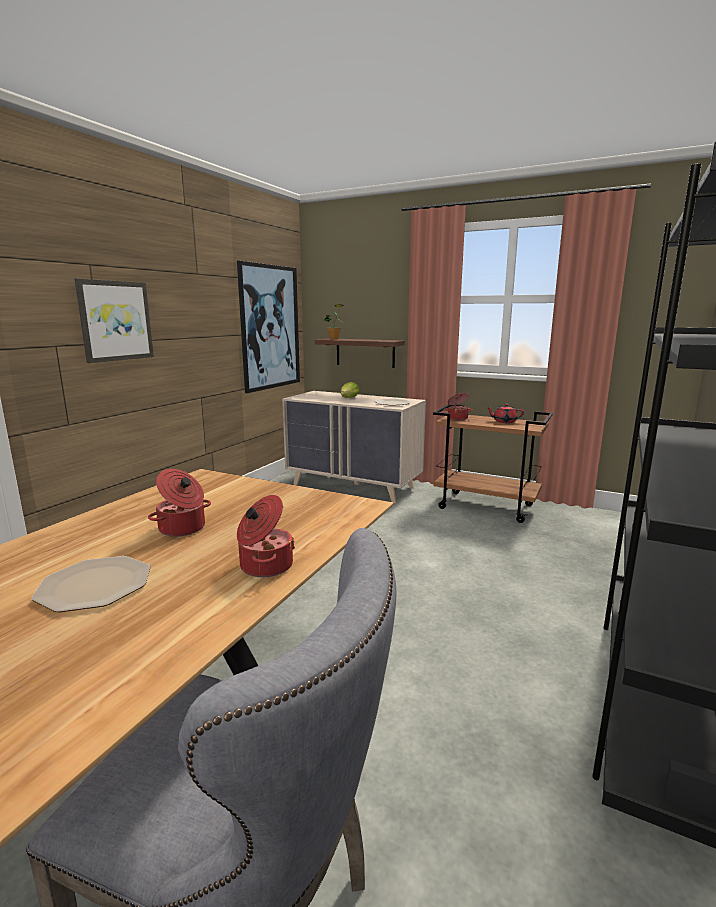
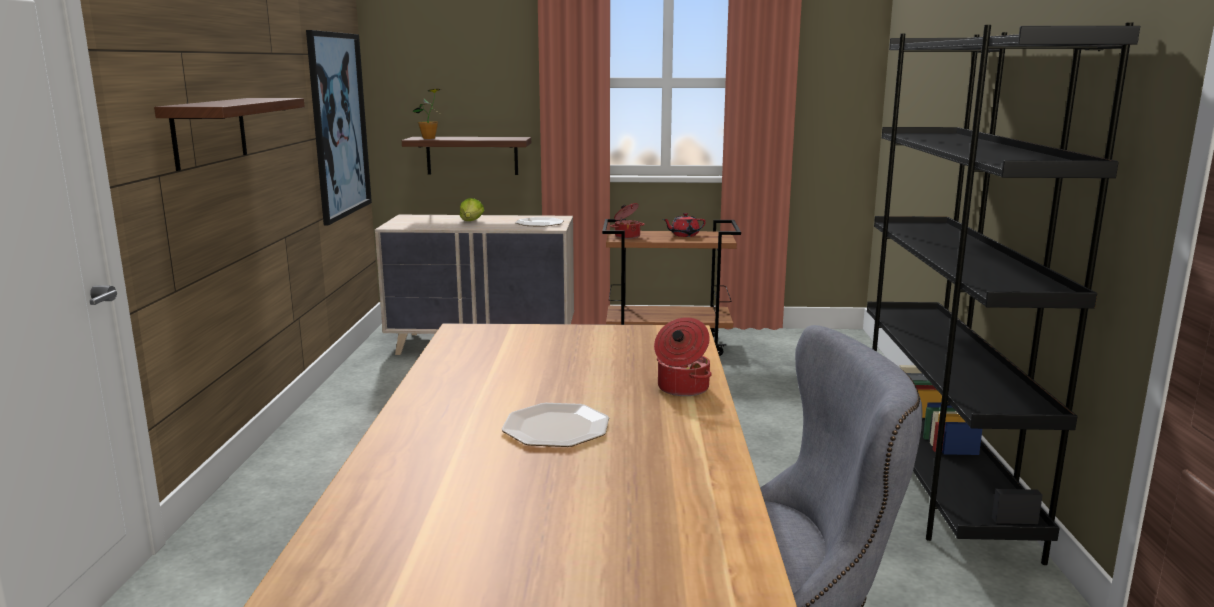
camera: 25 degrees left, 0 degrees up
(115, 321) = (209, 132): picture -> shelf
(183, 529) = (547, 376): cooking pot -> none

